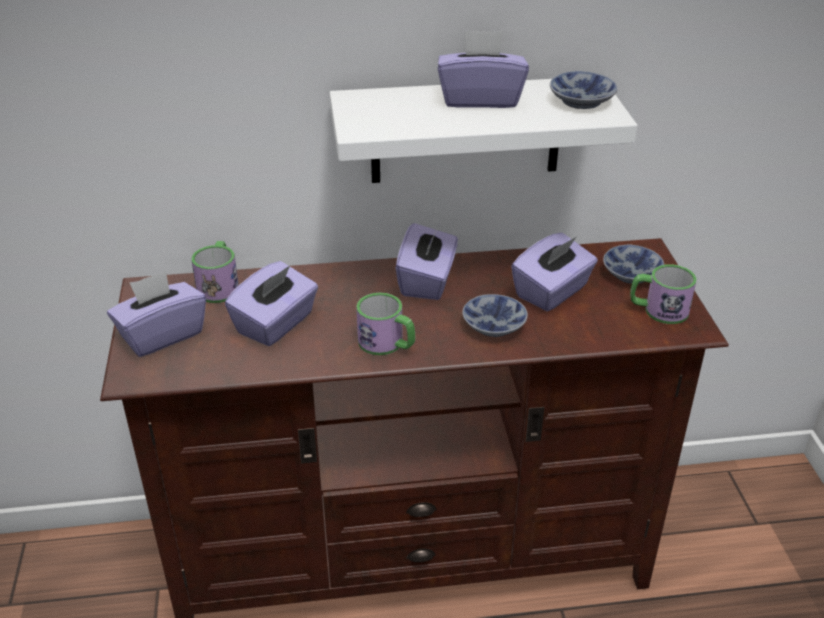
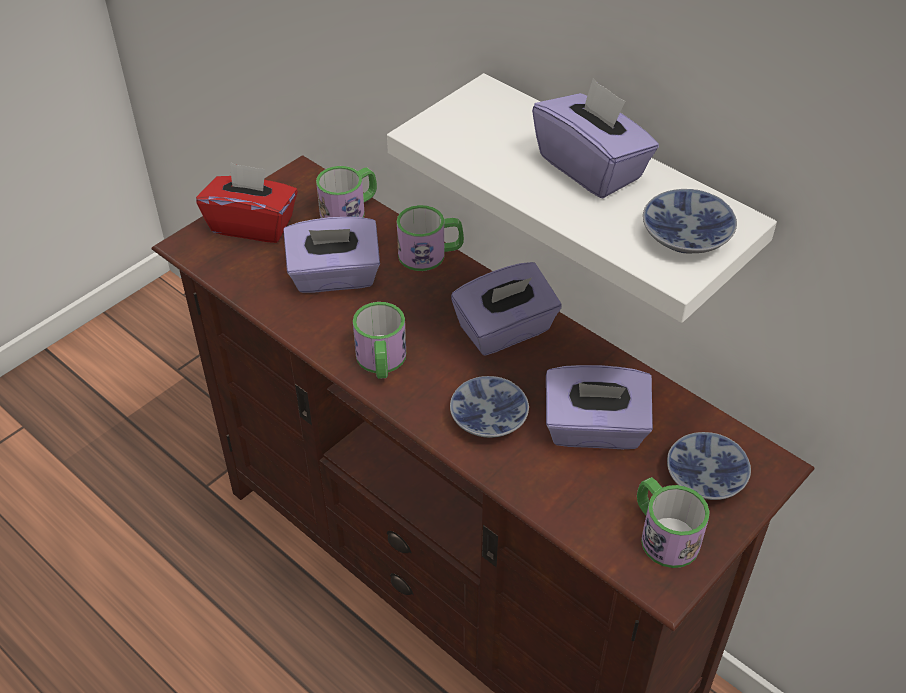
camera: 50 degrees right, 10 degrees up
(162, 335) = (253, 225): purple tissue box -> red tissue box
(316, 274) = (430, 254): none -> mug

